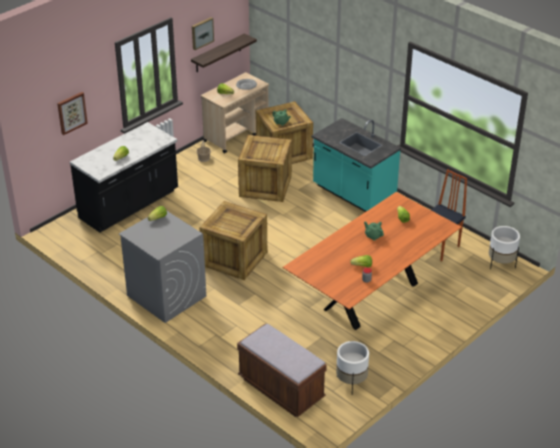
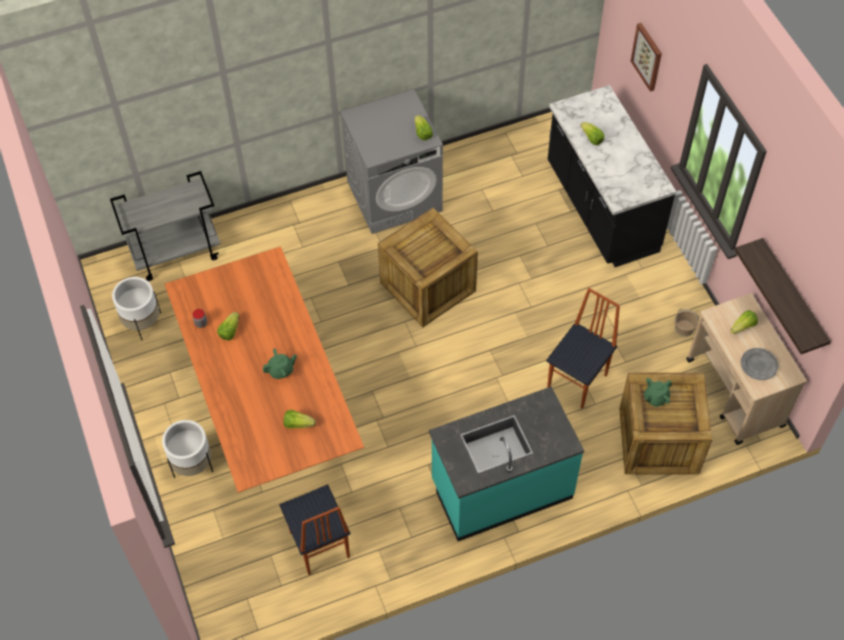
camera: 115 degrees right, 20 degrees up
(201, 33) = (786, 236): picture -> none
(265, 185) = (578, 381): crate -> chair
(281, 388) = (177, 252): brown bench -> grey cart
(501, 264) = (240, 611): white planter -> white planter (192, 464)

